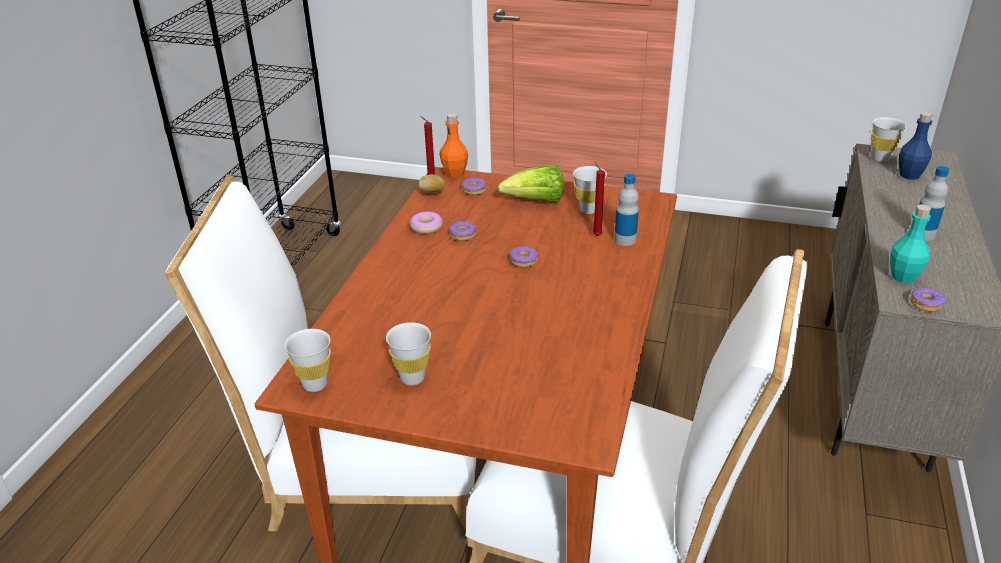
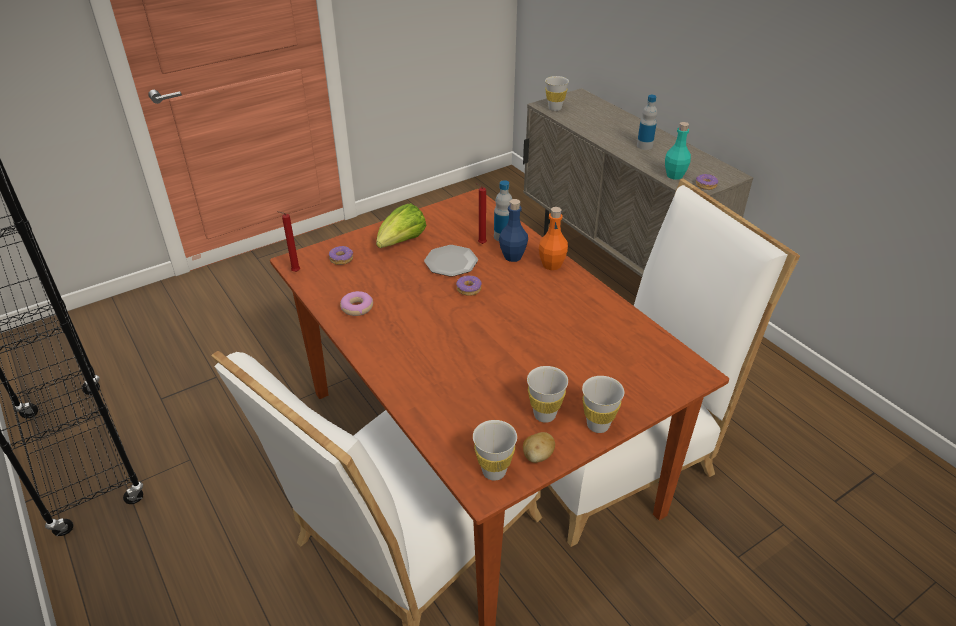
camera: 50 degrees left, 5 degrees up
(432, 193) = (313, 280): potato -> potato (538, 456)
(454, 174) = (301, 254): orange bottle -> orange bottle (551, 265)
(463, 235) = (395, 297): donut -> none
(546, 235) = (451, 262): none -> plate
(588, 210) = (445, 229): white cup -> white cup (598, 425)
(909, 175) = (584, 112): blue bottle -> blue bottle (512, 256)

